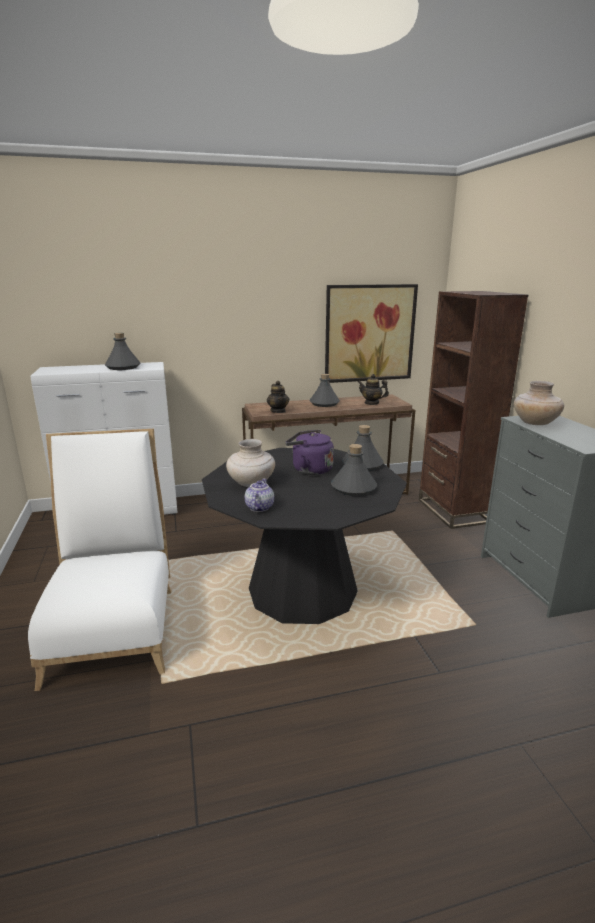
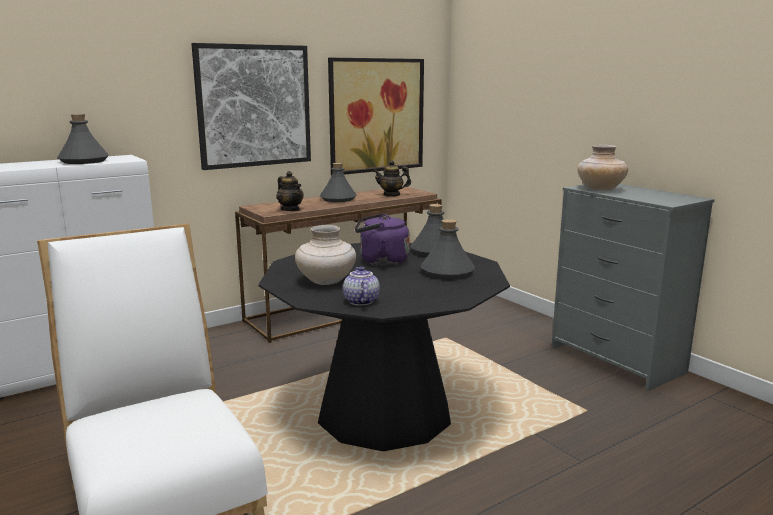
camera: 20 degrees left, 5 degrees down
(261, 325) = (254, 106): none -> picture
(453, 511) = (496, 310): brown bookcase -> none

